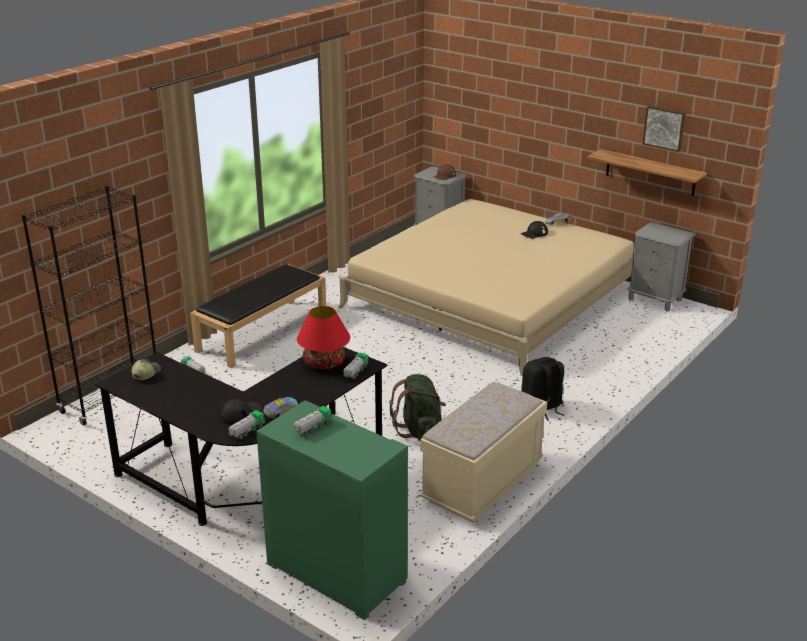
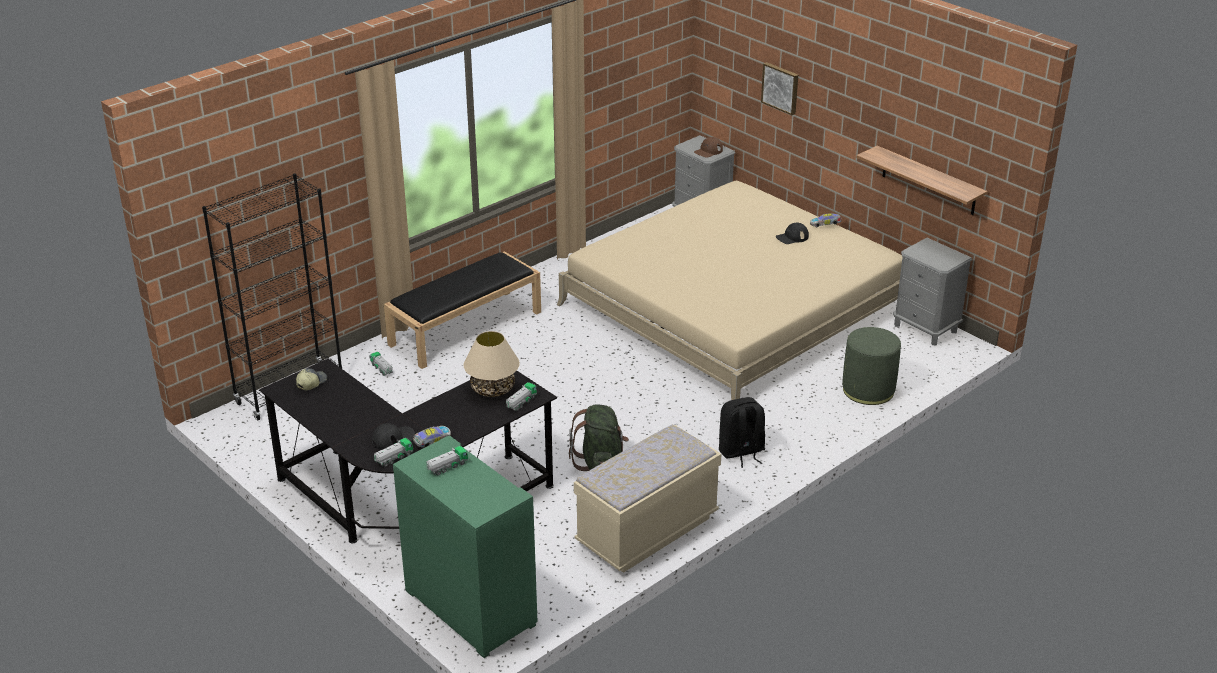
camera: 10 degrees right, 5 degrees up
(324, 363) = (492, 389): red table lamp -> beige table lamp
(629, 349) = (868, 390): none -> green ottoman
(664, 128) = (944, 133): picture -> picture (781, 88)

